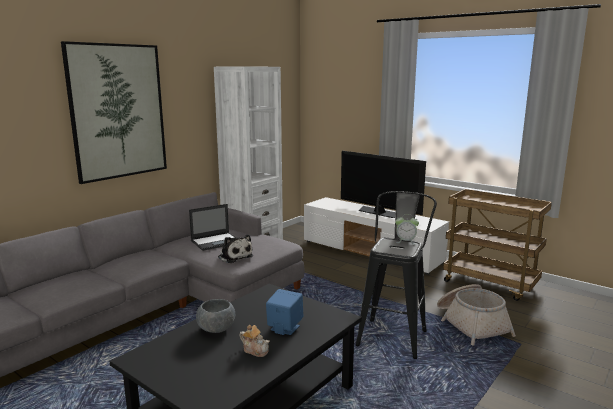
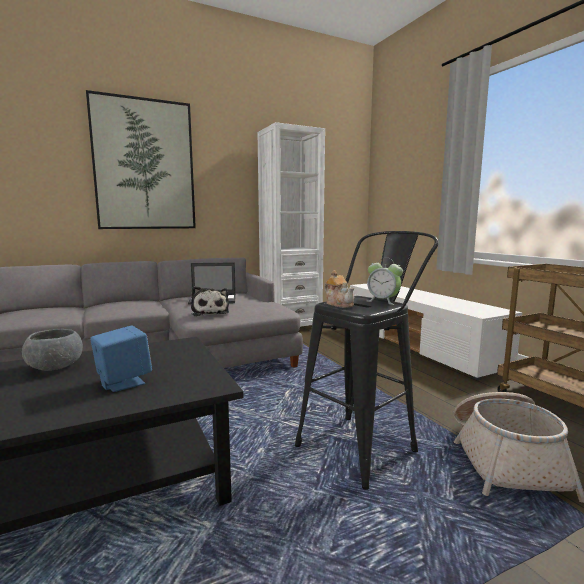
camera: 25 degrees right, 5 degrees down
(255, 350) = (40, 400): teapot -> teapot (339, 304)
(379, 212) = (430, 297): television -> none

